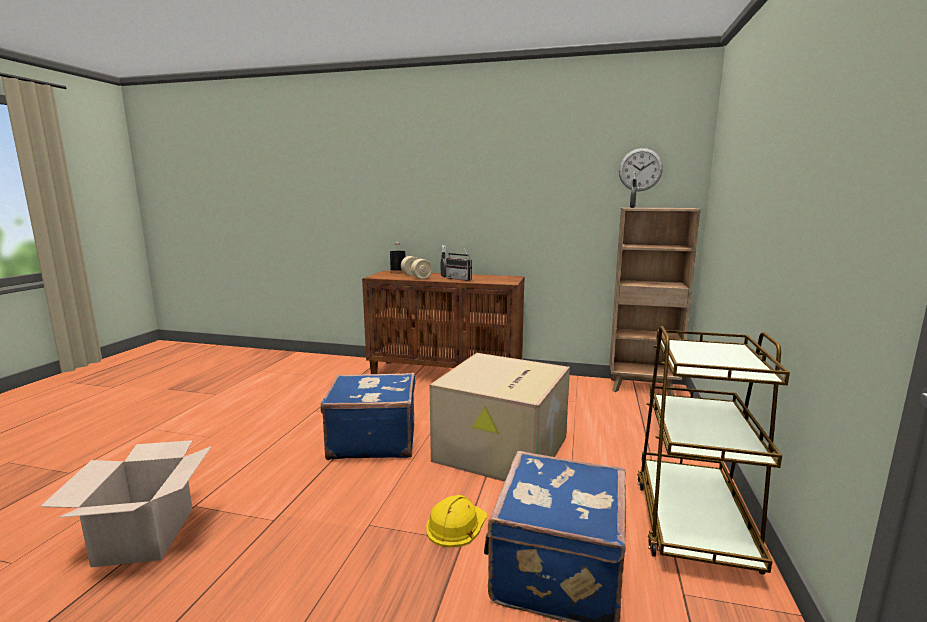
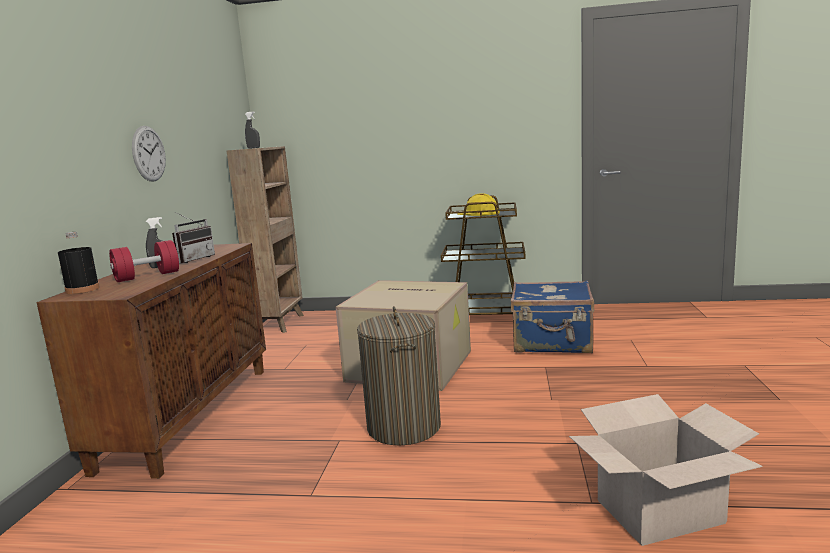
camera: 95 degrees left, 0 degrees up
(373, 440) = (404, 427): blue suitcase -> laundry basket
(416, 276) = (147, 276): beige dumbbell -> red dumbbell
(456, 525) = (529, 370): yellow hard hat -> yellow hard hat (479, 213)
(640, 169) = (225, 111): wall clock -> wall clock (149, 153)

